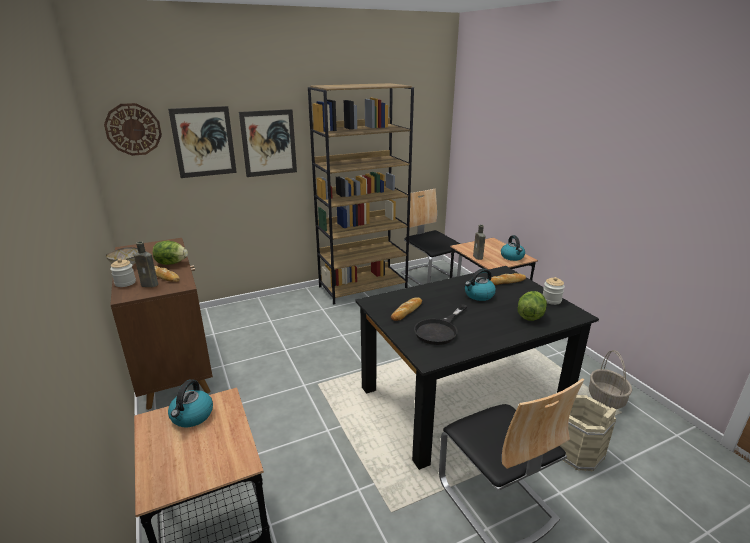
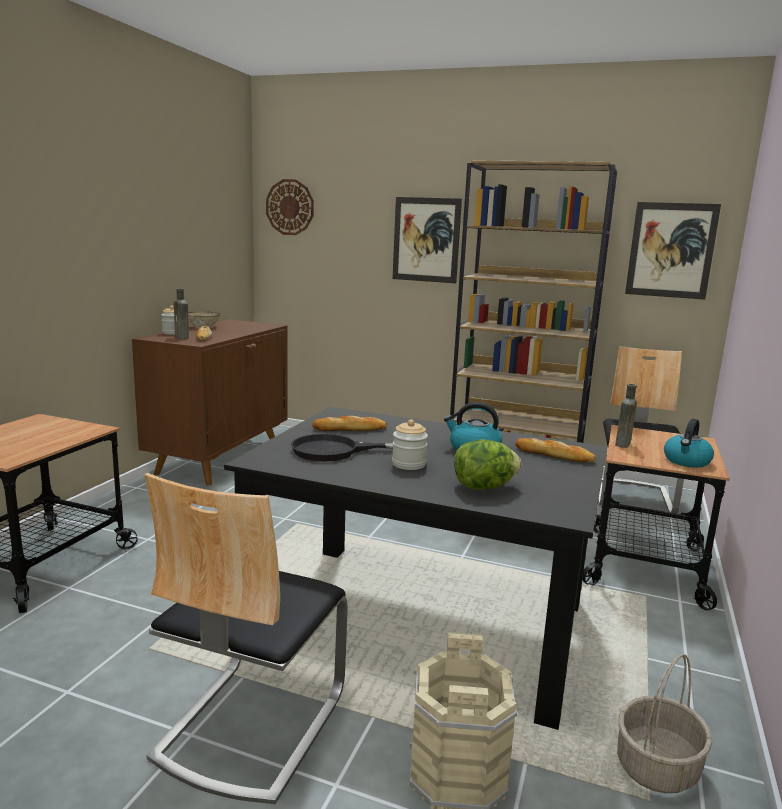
camera: 45 degrees right, 10 degrees down
(171, 263) = (231, 333): lettuce -> none
(192, 416) = (57, 427): kettle -> none
(204, 142) = (353, 229): picture -> picture (671, 250)
(551, 300) = (569, 490): jar -> jar (408, 464)

